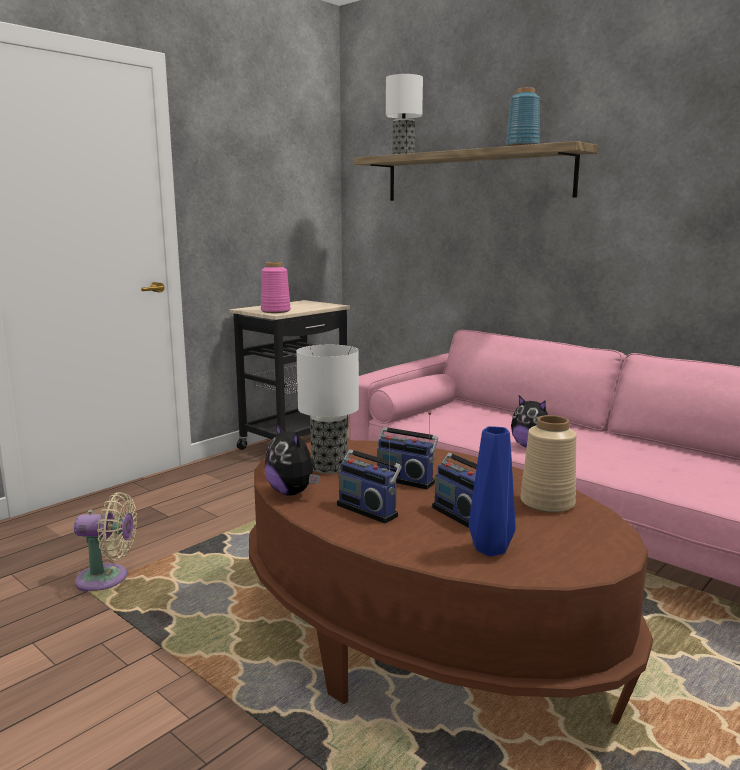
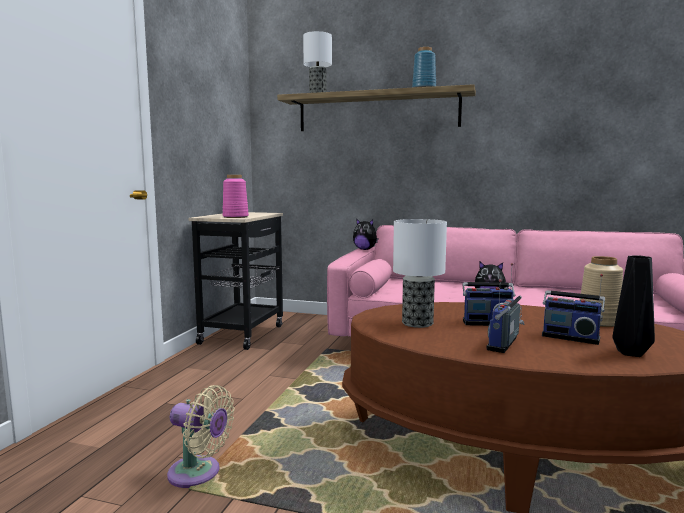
camera: 25 degrees left, 5 degrees down
(107, 579) = (199, 474): beige fan -> beige fan turned 45 degrees clockwise
(292, 492) = (427, 343): plush toy -> plush toy (365, 249)
(369, 509) = (505, 344): radio -> radio turned 105 degrees clockwise
(489, 550) = (631, 353): blue vase -> black vase

